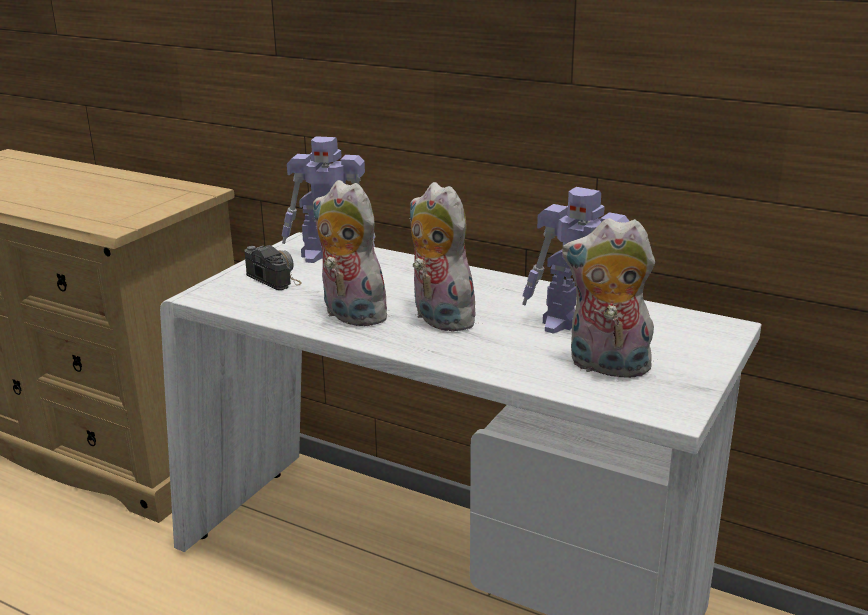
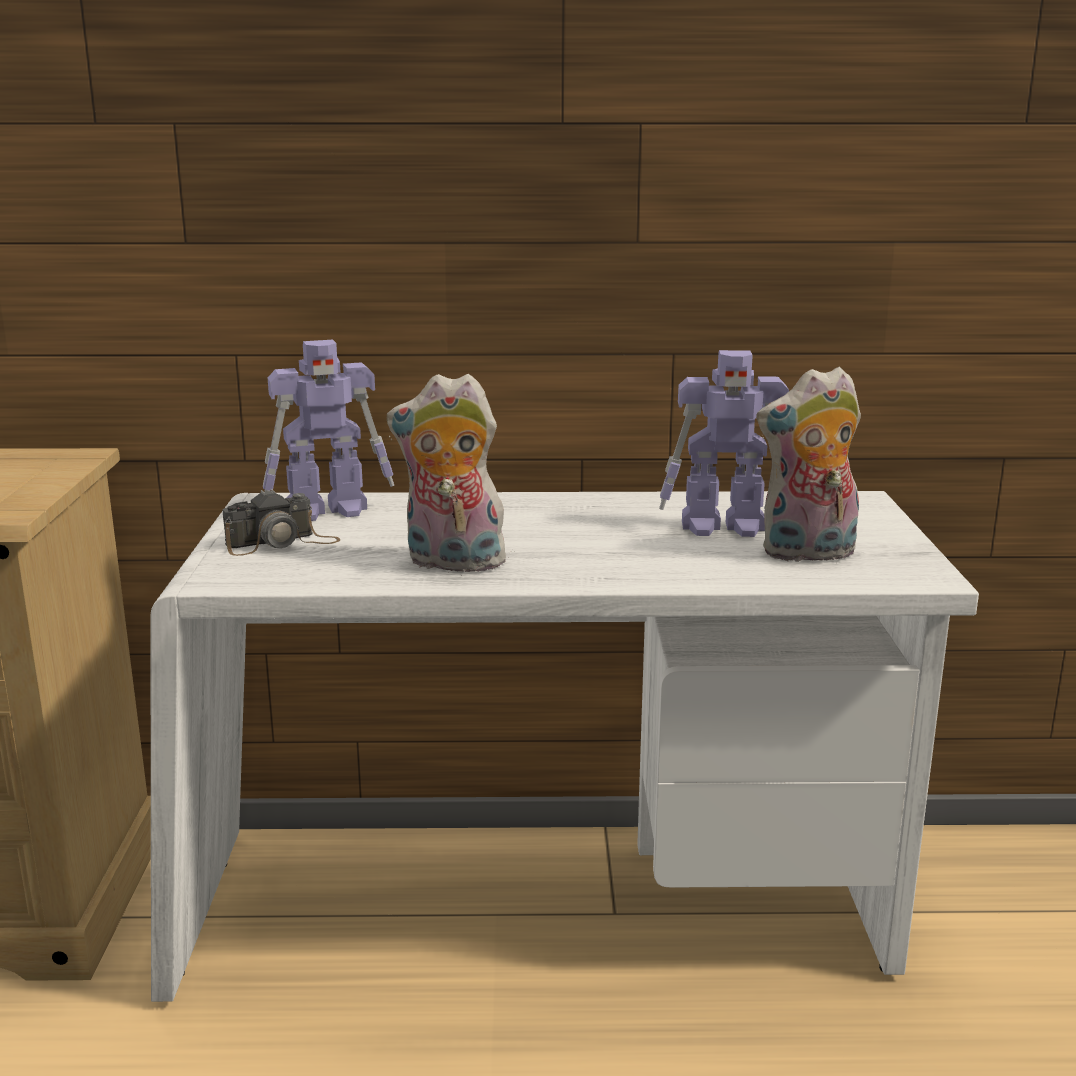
camera: 30 degrees left, 5 degrees down
(272, 276) = (282, 543): camera -> camera turned 135 degrees clockwise
(438, 318) = (563, 546): plush toy -> none

